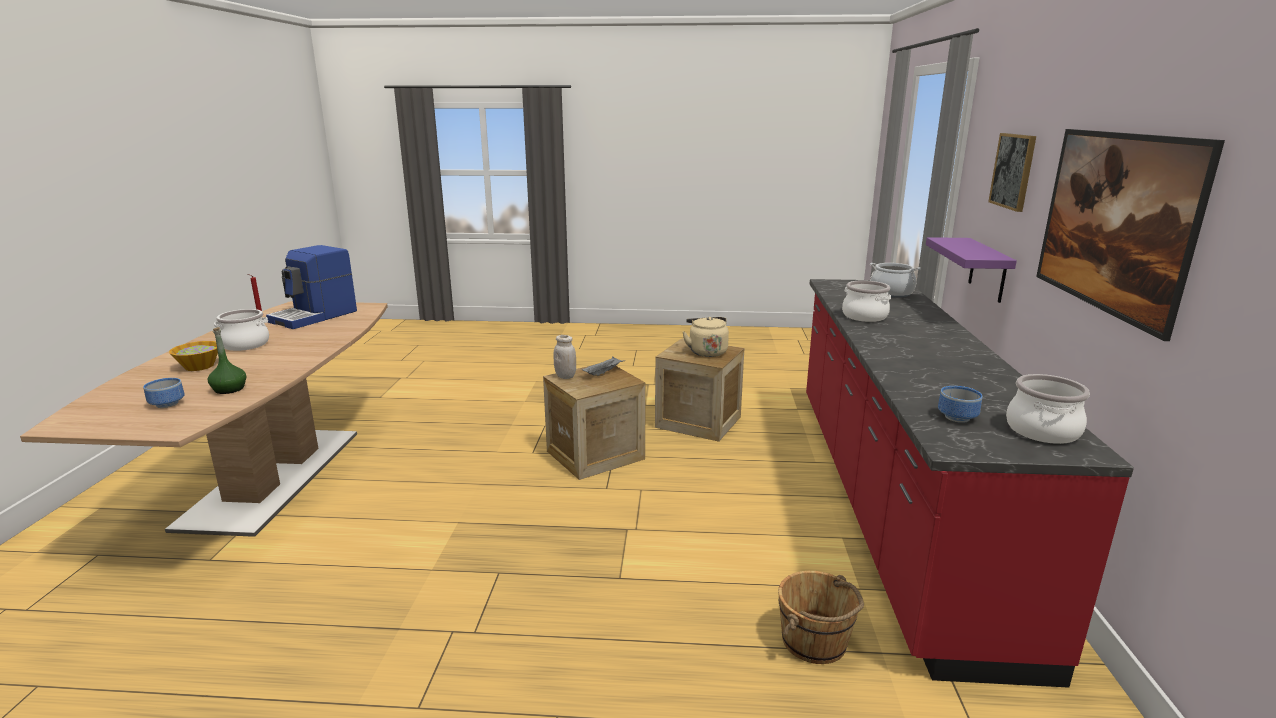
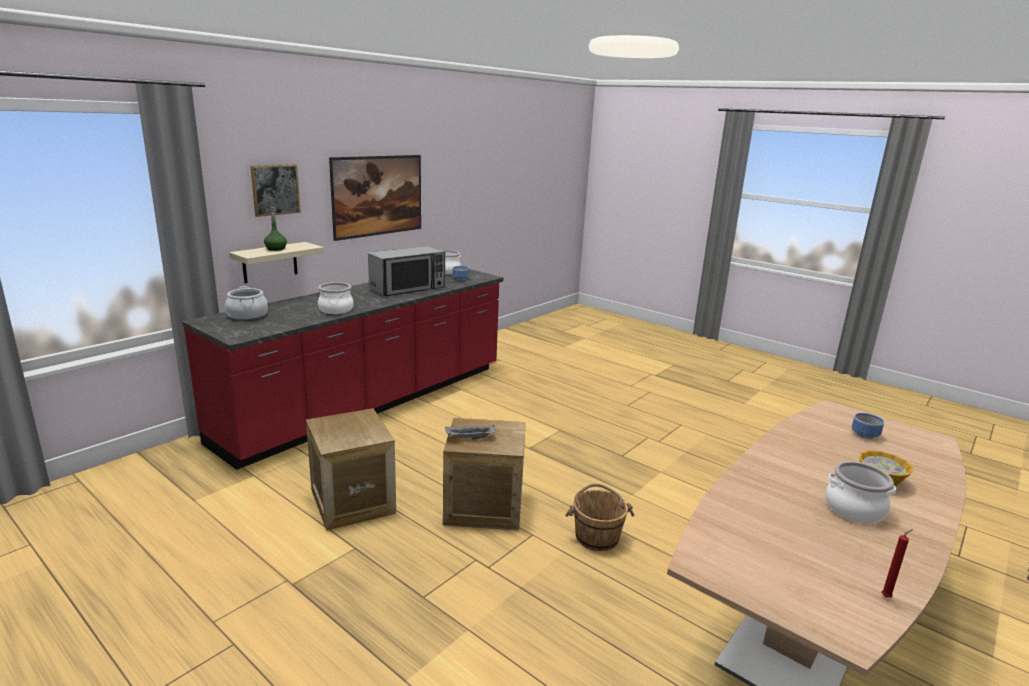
camera: 145 degrees left, 0 degrees up
(229, 389) = (821, 436): green bottle -> green bottle (276, 249)
(315, 316) = (786, 560): coffee machine -> none
(565, 376) = (505, 447): white jar -> none
(706, 352) = (344, 427): beige kettle -> none
(815, 642) = (509, 386): brown bucket -> brown bucket (597, 536)
(926, 366) = (408, 288): none -> microwave
(988, 270) = (270, 262): purple shelf -> beige shelf

